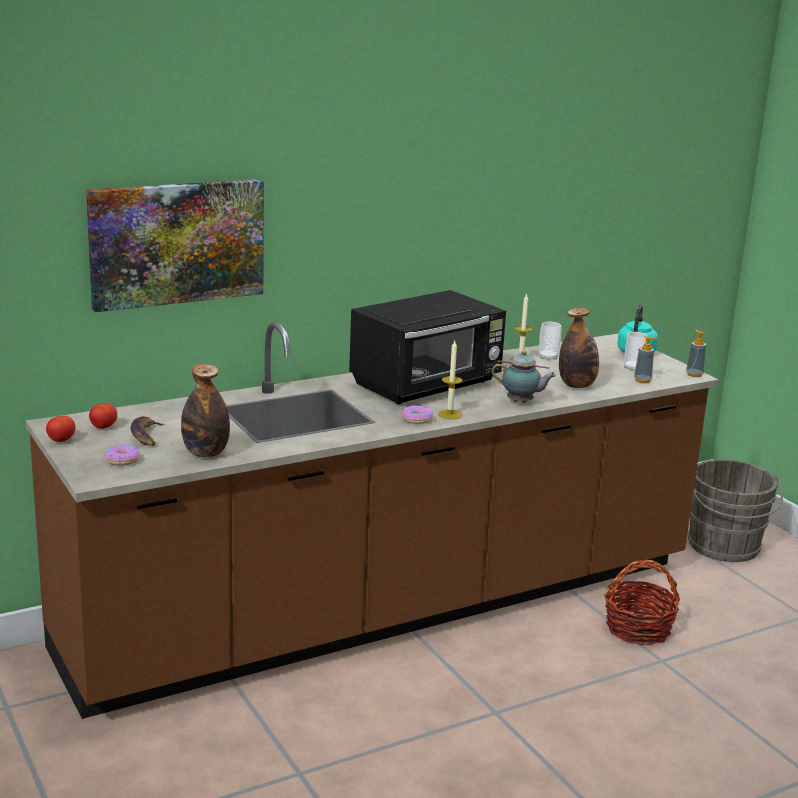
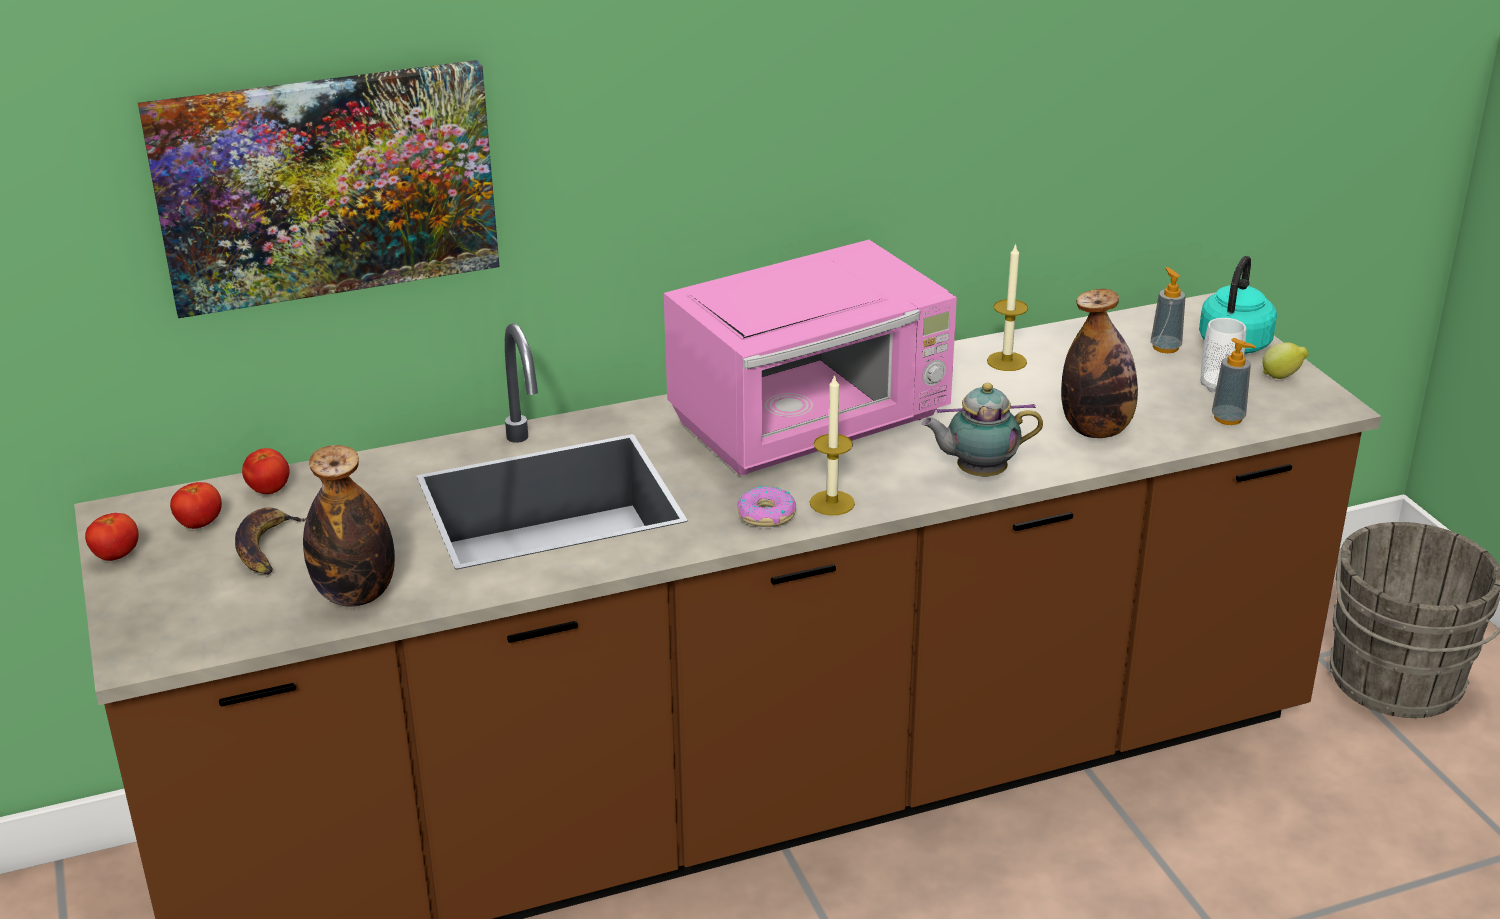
camera: 10 degrees right, 10 degrees up
(122, 460) = (204, 608): donut -> none
(137, 413) = (269, 490): none -> tomato
(427, 385) = (812, 425): black microwave -> pink microwave
(521, 402) = (977, 473): teapot -> teapot turned 150 degrees clockwise
(548, 357) = (1061, 356): cup -> none
(638, 629) = (1195, 865): basket -> none
(664, 365) = (1282, 377): none -> lemon
(694, 374) = (1335, 403): soap dispenser -> soap dispenser (1165, 347)

